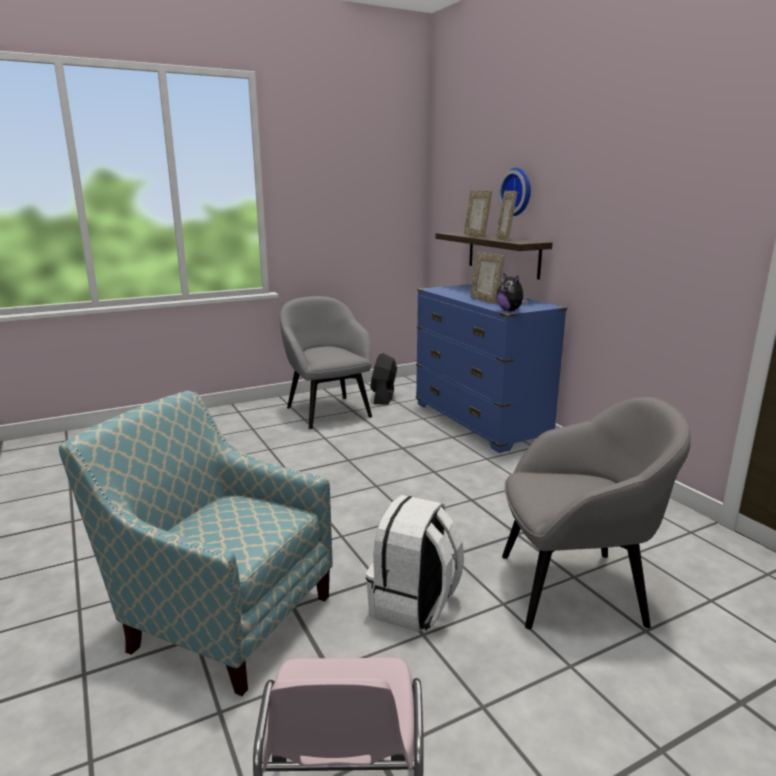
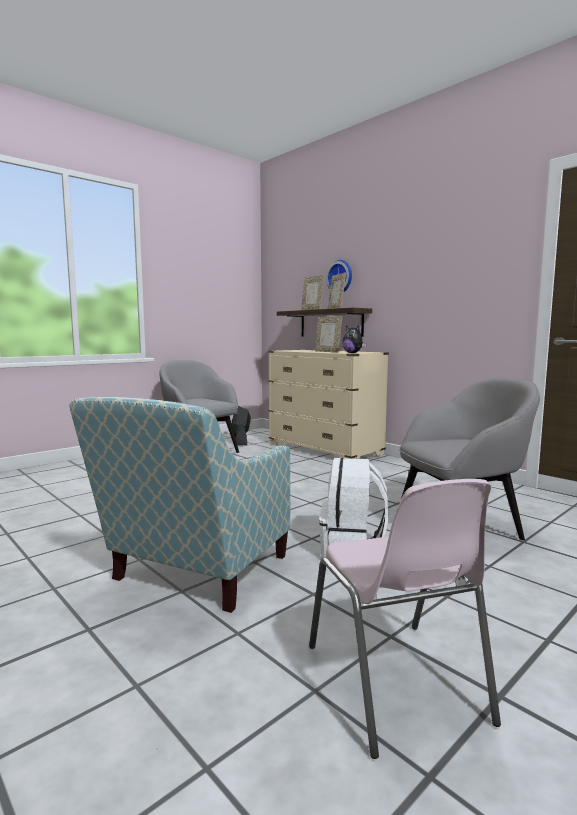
camera: 15 degrees left, 10 degrees down
(219, 615) = (194, 575): armchair -> armchair turned 75 degrees counterclockwise
(480, 422) = (324, 449): blue dresser -> beige dresser

